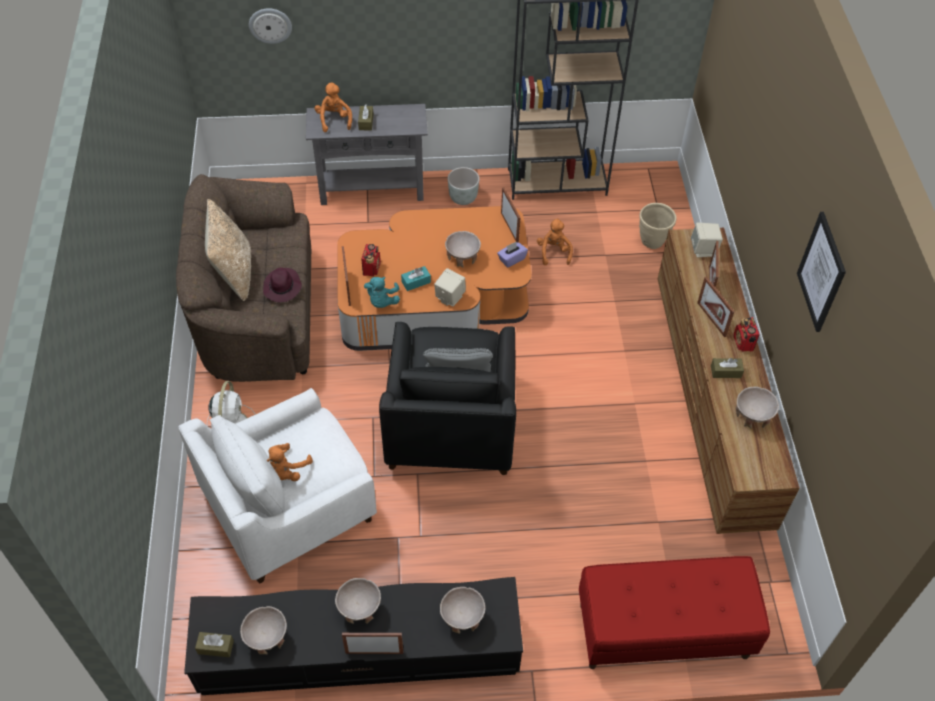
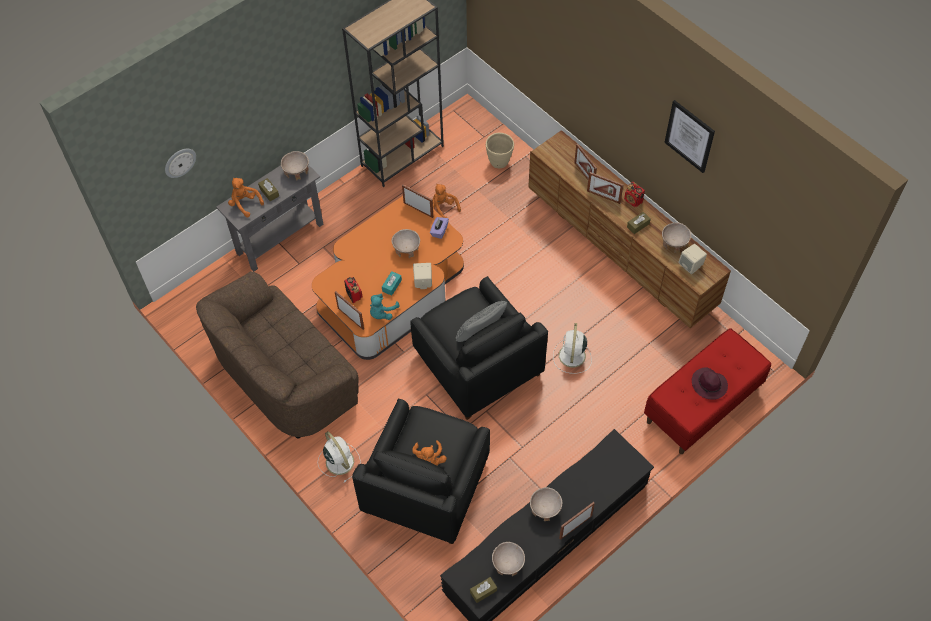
camera: 35 degrees left, 5 degrees up
(234, 274) = (268, 357): beige pillow -> none
(282, 287) = (311, 345): purple hat -> purple hat (709, 385)
(291, 505) = (427, 484): white armchair -> black armchair
(382, 301) = (382, 313): turquoise plush toy -> turquoise plush toy turned 60 degrees clockwise
(462, 618) = (606, 473): beige bowl -> beige bowl (296, 172)
(463, 198) = (349, 206): grey planter -> none
(558, 479) = (572, 357): none -> white fan
(703, 250) = (562, 153): beige speaker -> beige speaker (690, 266)

